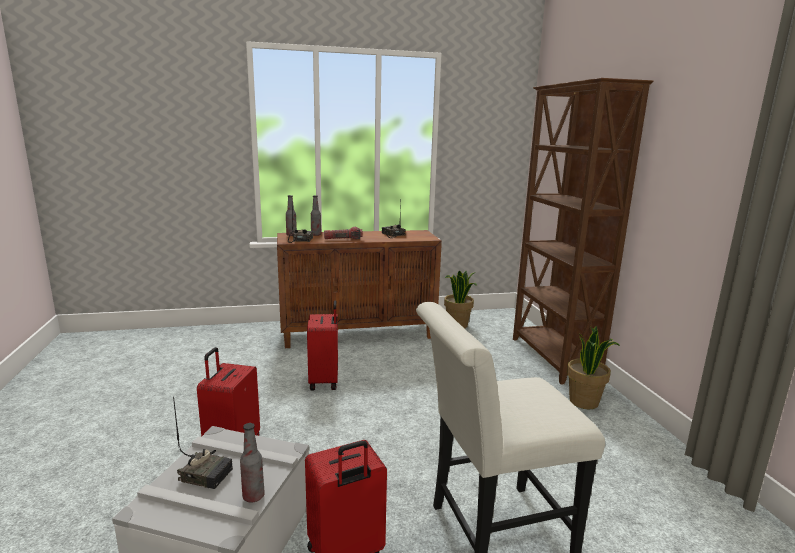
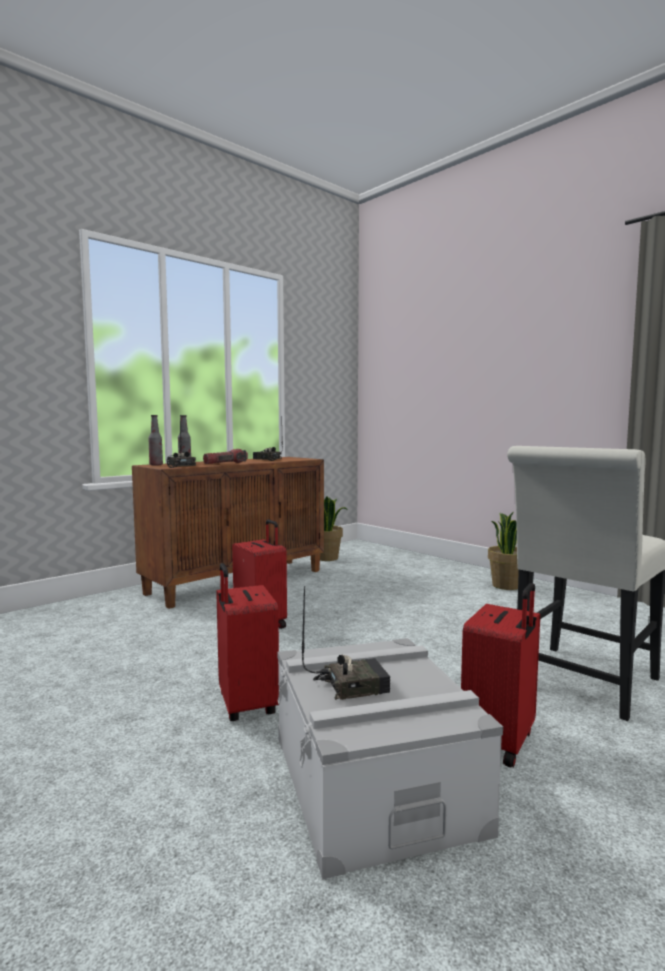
camera: 30 degrees left, 10 degrees down
(253, 496) = (436, 685): bottle -> none
(553, 358) = (441, 565): brown bookcase -> none

